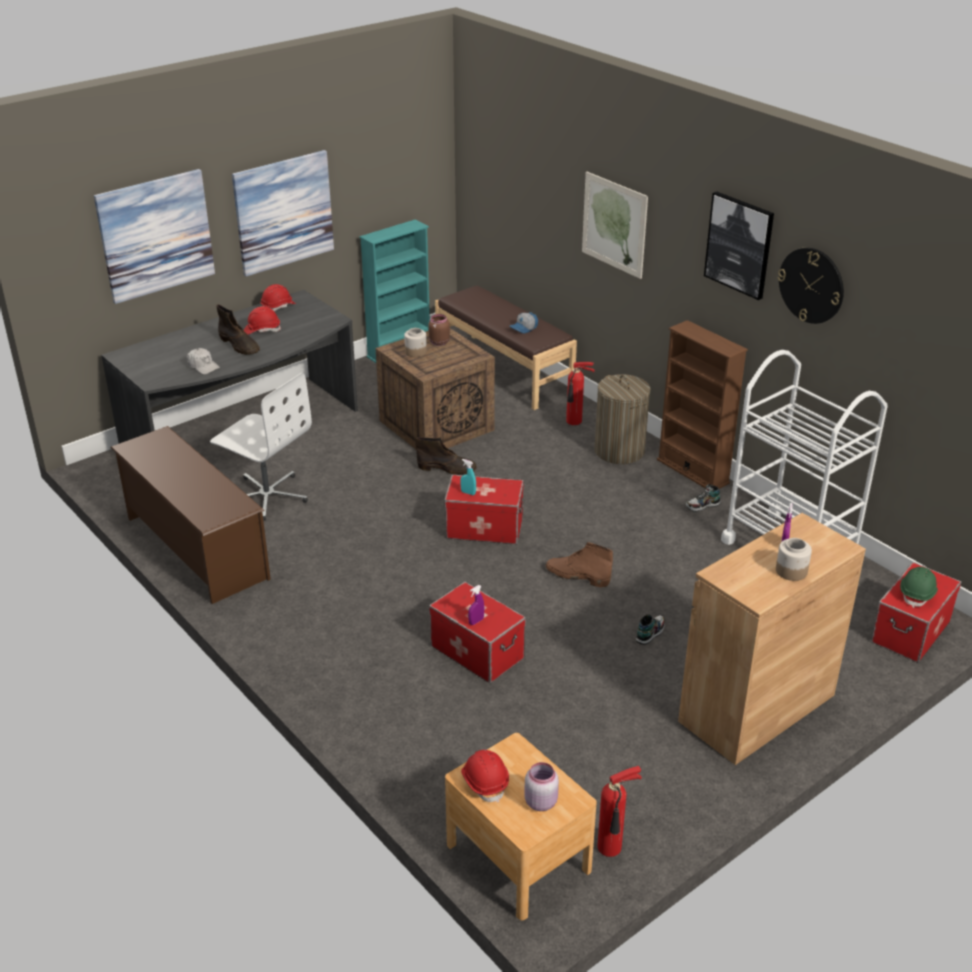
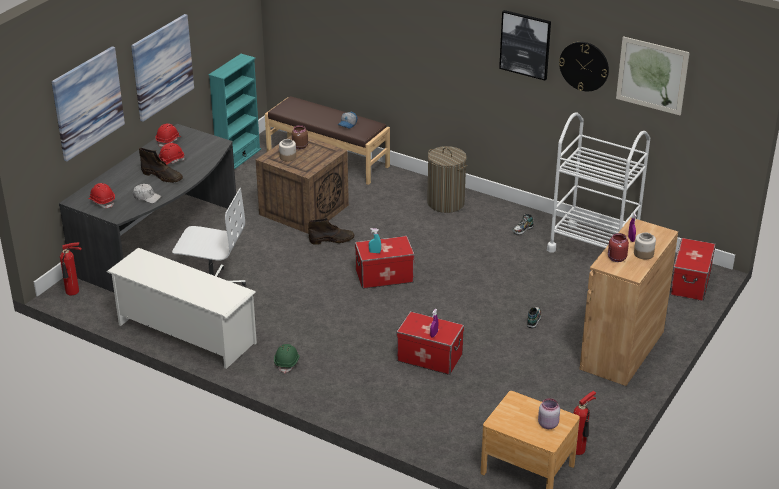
camera: 20 degrees left, 0 degrees up
(196, 547) = (185, 334): brown shoe rack -> white shoe rack
(485, 782) = (509, 422): red hard hat -> red hard hat (102, 201)
(575, 422) = (403, 188): fire extinguisher -> fire extinguisher (73, 292)
(577, 576) = (466, 294): brown boot -> none
(614, 224) = (418, 39): picture -> picture (652, 75)
(692, 471) = (503, 207): brown bookcase -> none
(744, 569) = (616, 258): none -> red jar
(917, 594) = (693, 257): green hard hat -> green hard hat (287, 362)

